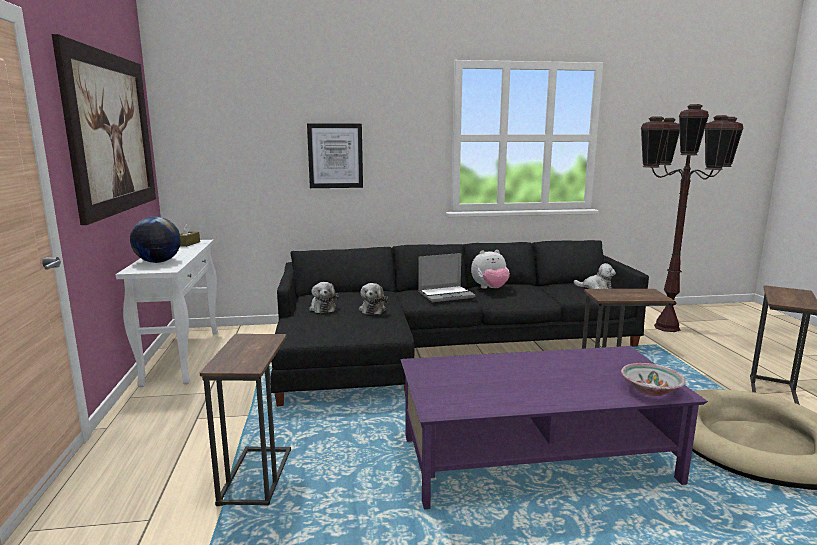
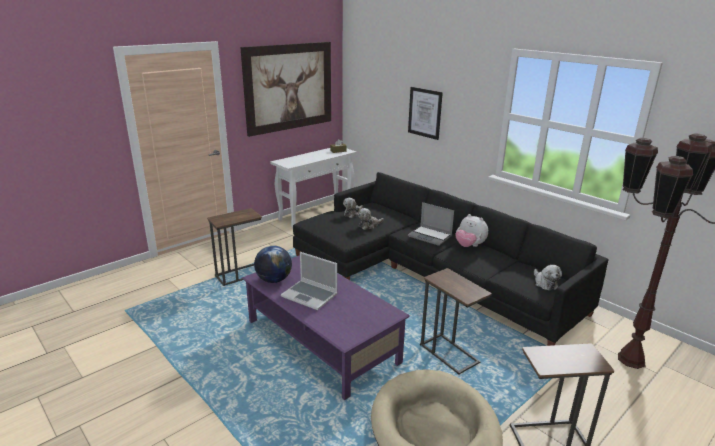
camera: 55 degrees right, 10 degrees up
(158, 262) = (298, 159): globe -> globe (274, 280)
(539, 383) = (310, 295): none -> laptop
(650, 390) = (336, 330): bowl -> none

